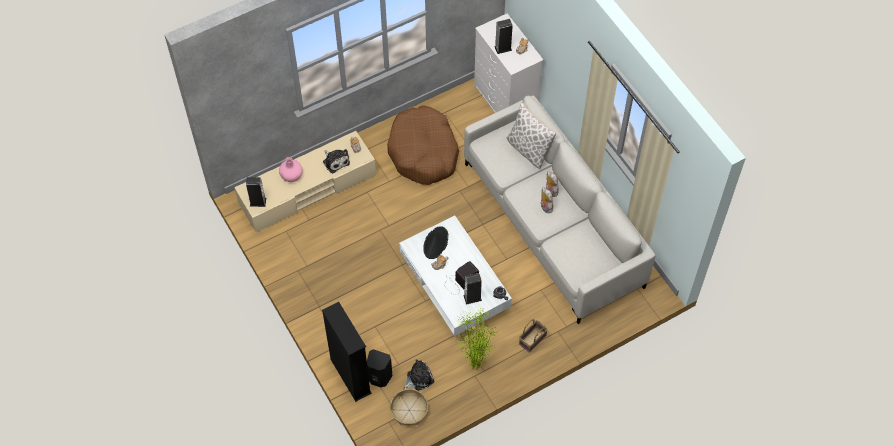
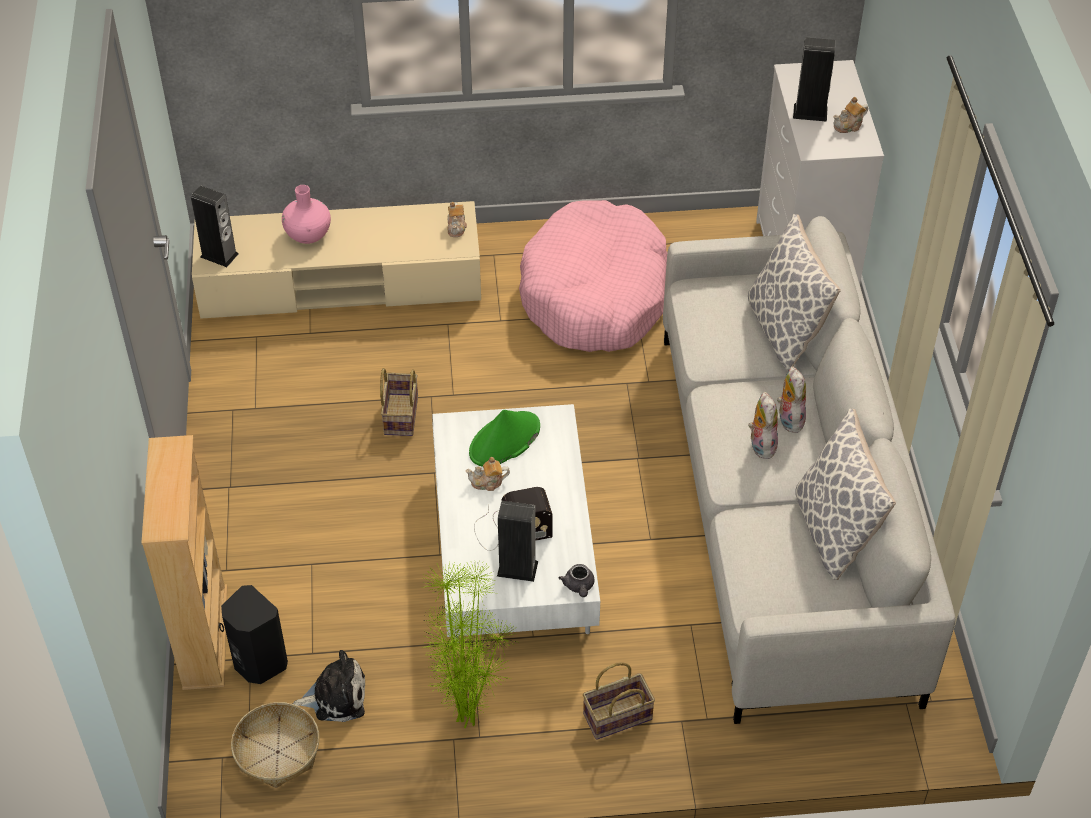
camera: 25 degrees right, 10 degrees down
(335, 161) = (404, 238): plush toy -> none
(350, 376) = (205, 637): black bookcase -> beige bookcase
(371, 243) = (400, 414): none -> basket
(423, 152) = (595, 295): brown dog bed -> pink dog bed
(436, 243) = (504, 440): black hat -> green hat
(591, 233) = (834, 530): none -> pillow

